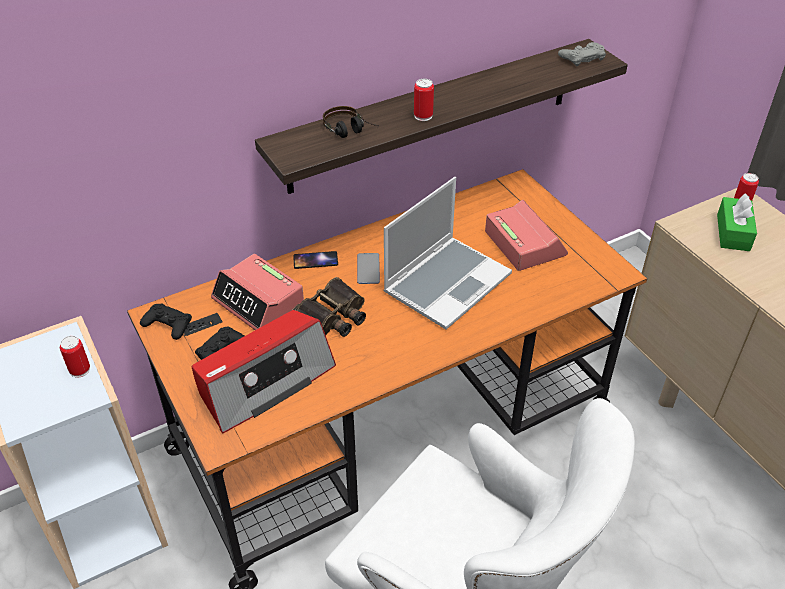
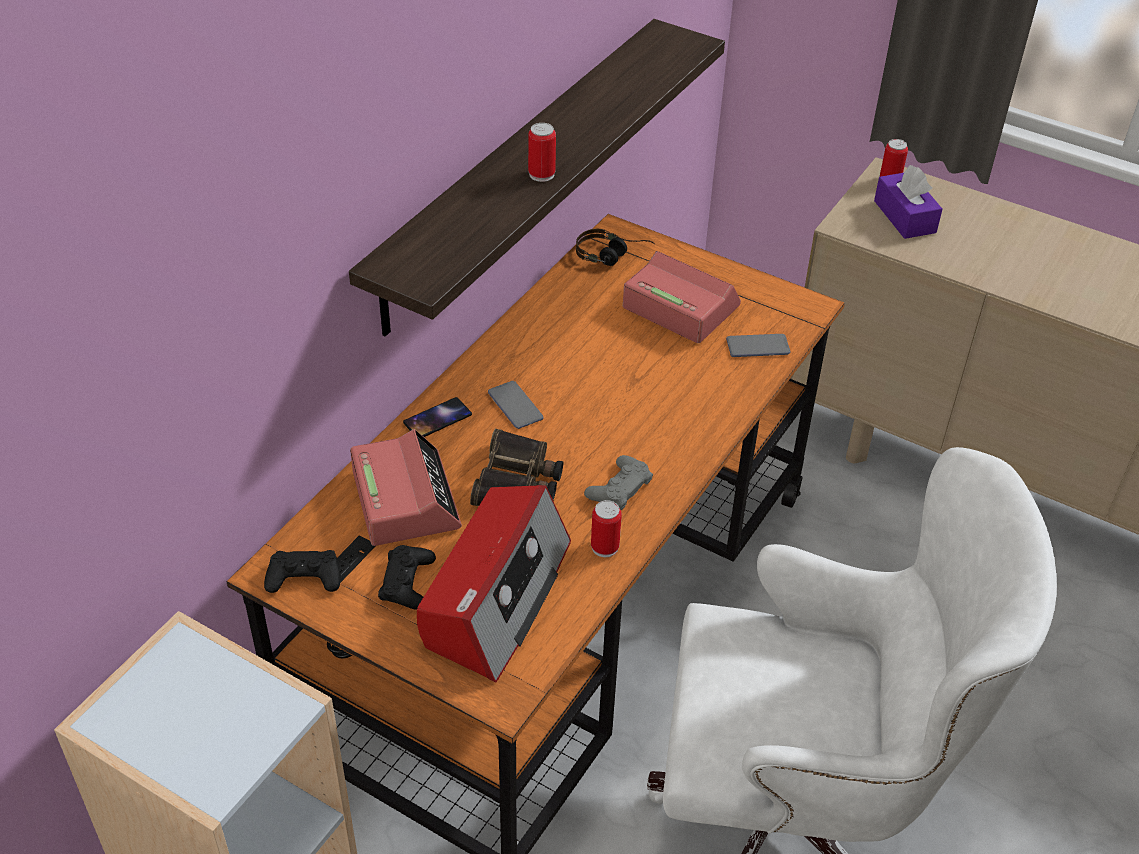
camera: 30 degrees left, 0 degrees up
(80, 370) = (243, 682): can -> can (605, 547)
(259, 301) = (405, 499): alarm clock -> alarm clock turned 120 degrees counterclockwise
(351, 132) = (470, 223): headphones -> headphones (613, 257)
(447, 282) = (625, 388): laptop -> none
(559, 287) = (758, 347): none -> phone
(582, 57) = (667, 45): grey game controller -> grey game controller (619, 488)
(733, 232) = (904, 217): green tissue box -> purple tissue box

